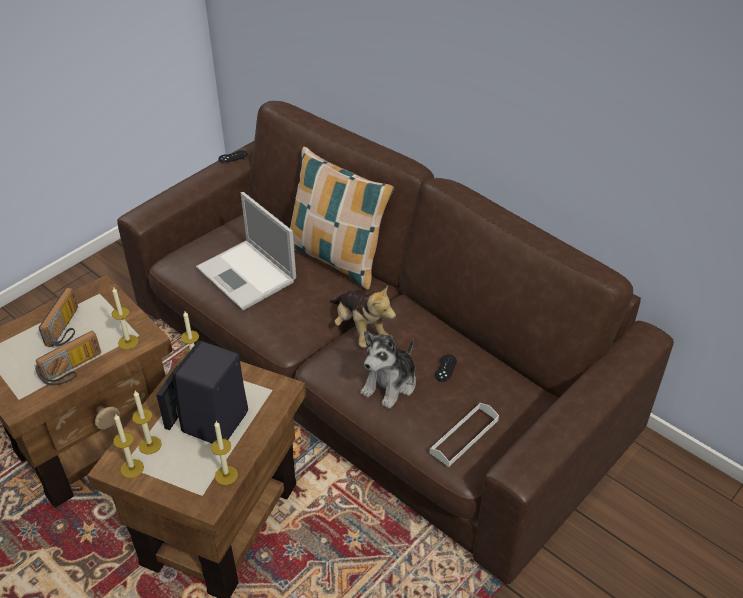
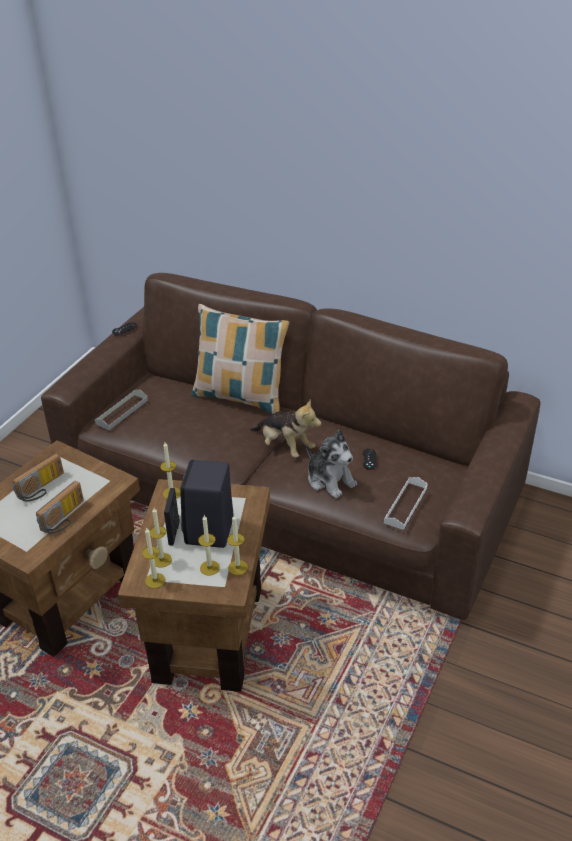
camera: 15 degrees left, 5 degrees down
(66, 328) = (42, 488): radio -> radio turned 45 degrees clockwise
(128, 342) = (103, 487): candle -> candle (209, 568)
(201, 251) = (122, 412): none -> grey tray
(247, 275) = (172, 422): laptop -> none
(390, 384) = (330, 480): plush toy -> plush toy turned 60 degrees counterclockwise

